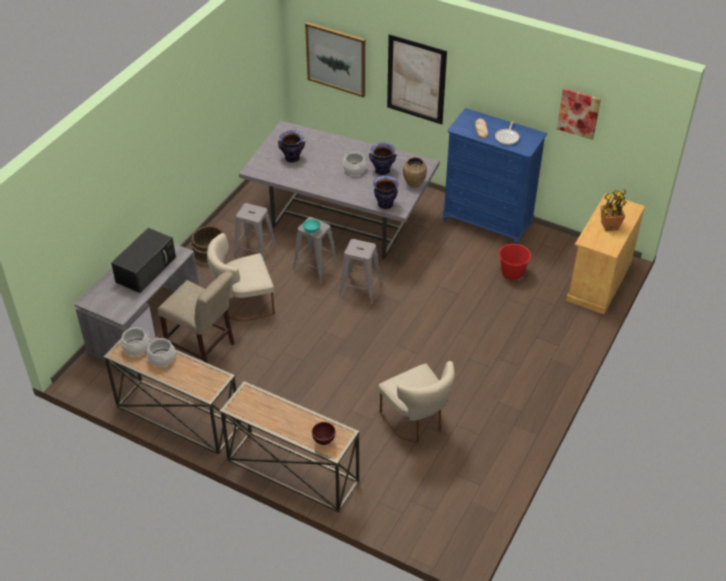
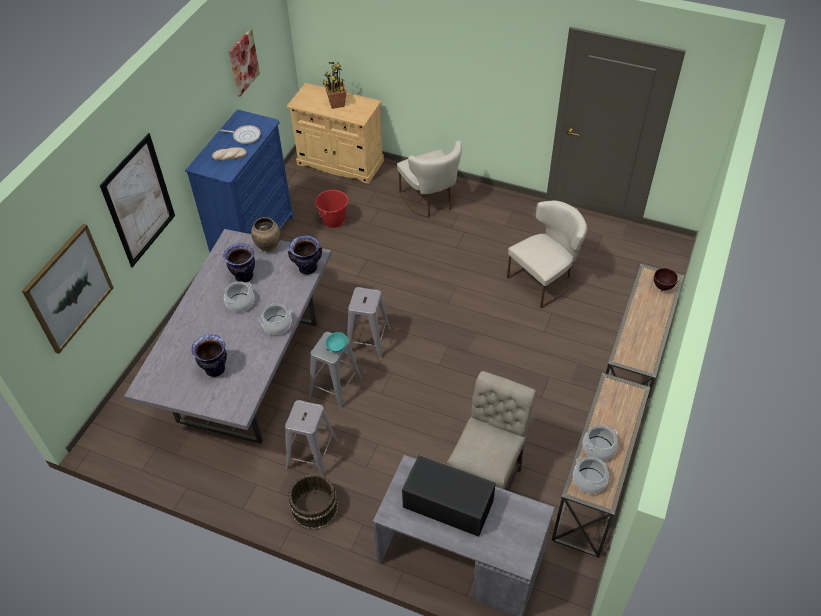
camera: 95 degrees left, 5 degrees up
(243, 304) = (405, 452): beige chair -> beige chair (431, 201)
(327, 188) = (277, 325): none -> cooking pot

